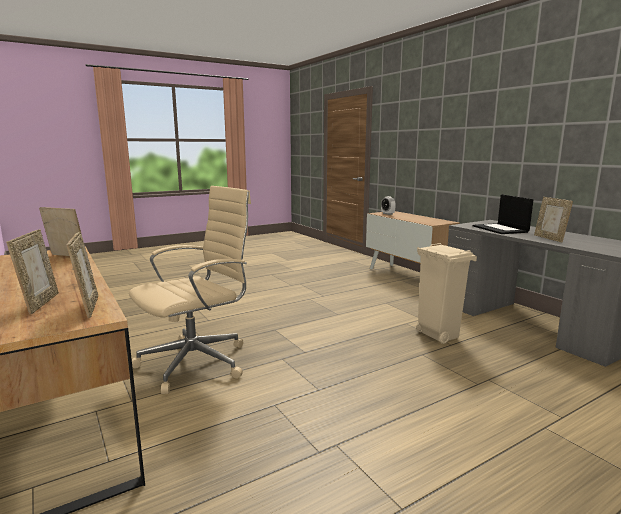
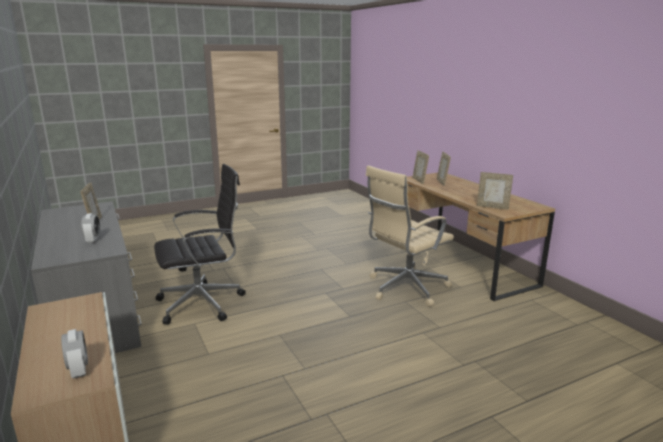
camera: 175 degrees left, 5 degrees up
(438, 335) = (203, 303): beige trash can -> black office chair
(501, 229) = (93, 240): laptop -> alarm clock

